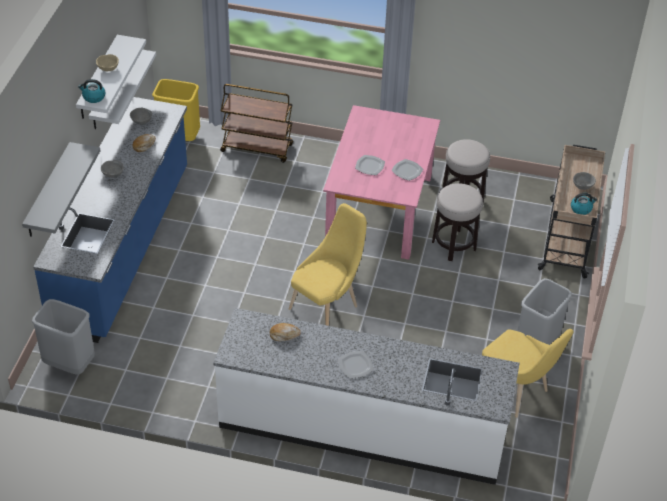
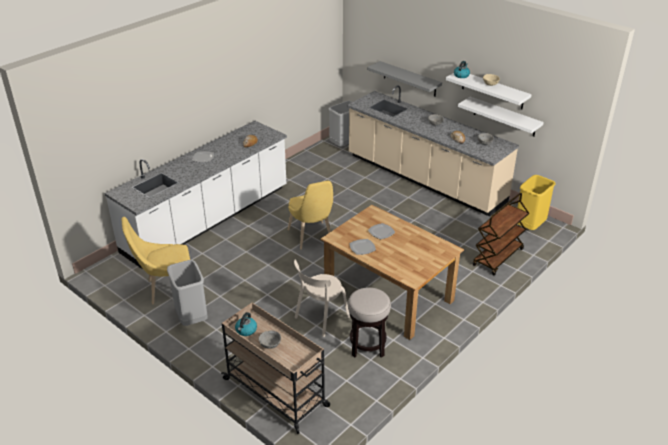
camera: 120 degrees right, 10 degrees down
(124, 248) = (424, 179): blue counter -> beige counter
(379, 208) = (389, 295): pink dining table -> brown dining table
(454, 245) = (320, 318): stool -> beige chair

